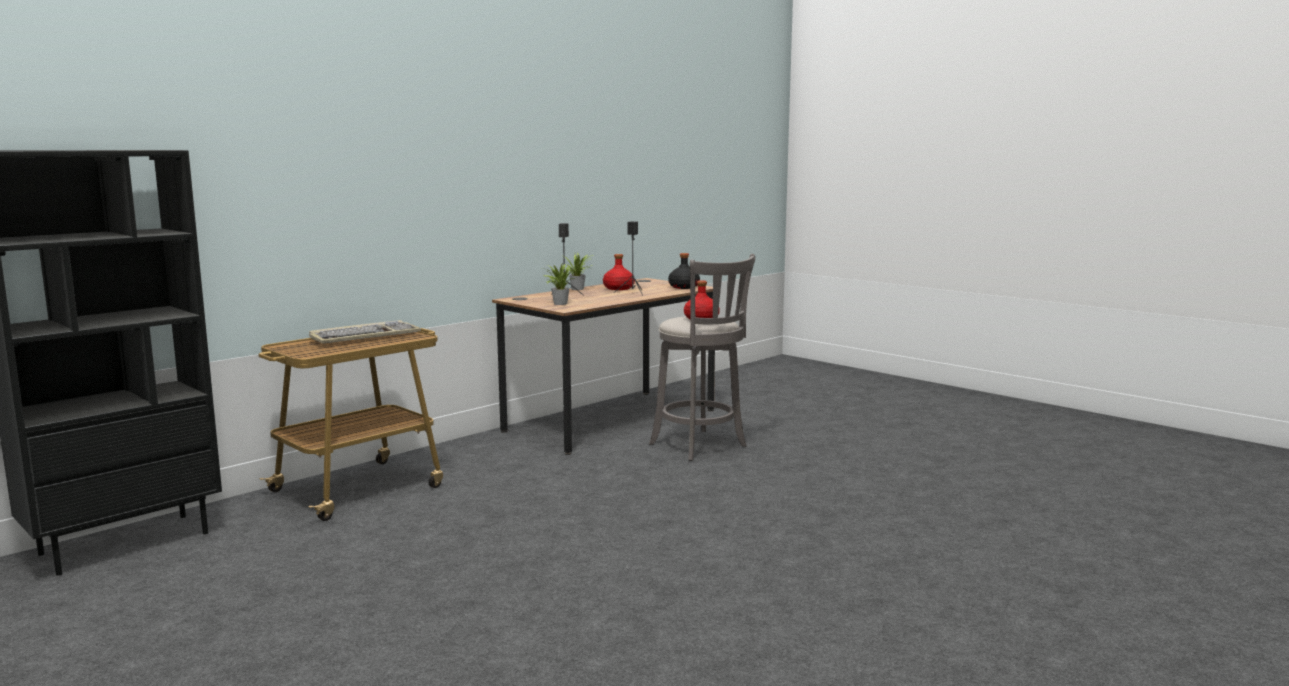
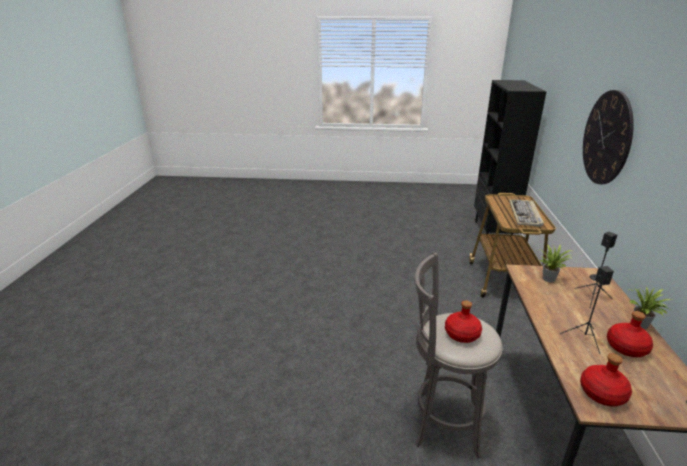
camera: 140 degrees right, 15 degrees up
(399, 171) = (607, 138): none -> wall clock
(683, 287) = (602, 393): black bottle -> red bottle

